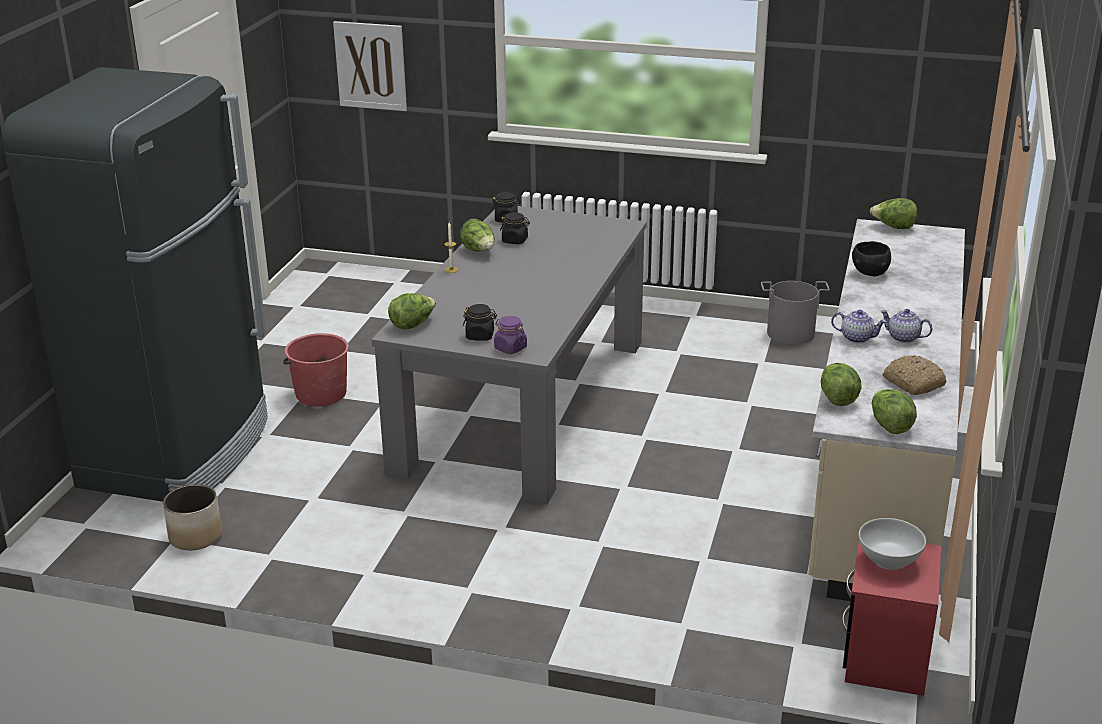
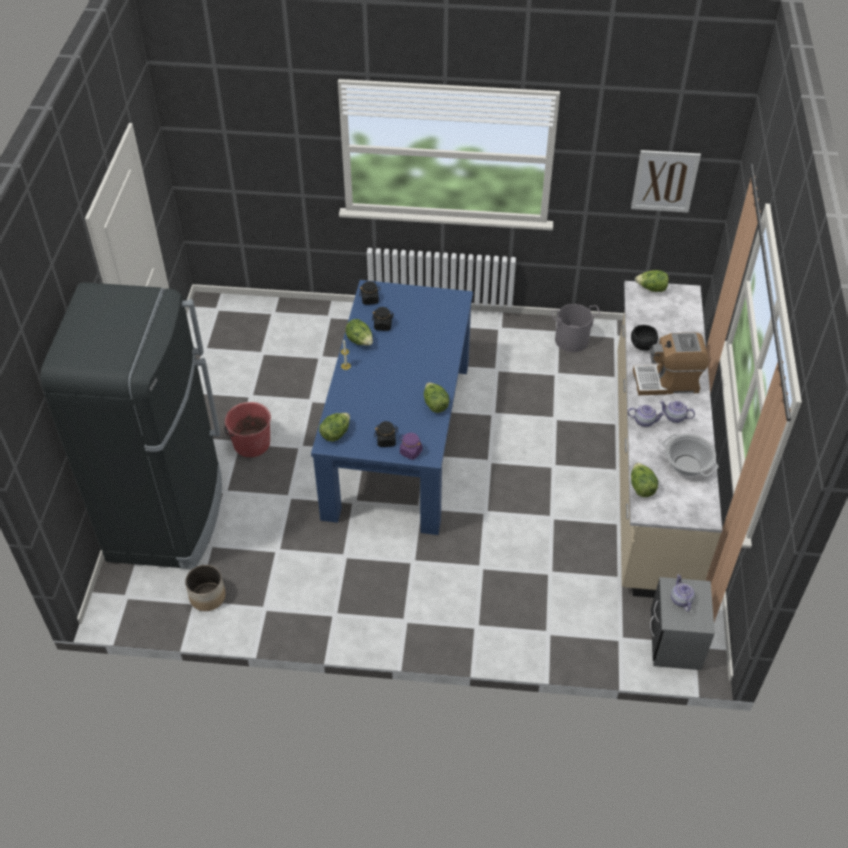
camera: 10 degrees left, 20 degrees up
(370, 66) = (240, 166): picture -> picture (665, 181)
(523, 403) = (398, 436): grey dining table -> blue dining table
(885, 657) = (675, 642): red nightstand -> grey nightstand
(888, 561) = (680, 599): white bowl -> teapot
(889, 426) = (678, 511): lettuce -> lettuce (435, 404)
(899, 305) = (667, 381): none -> coffee machine
(912, 383) = (686, 465): bread -> cooking pot

